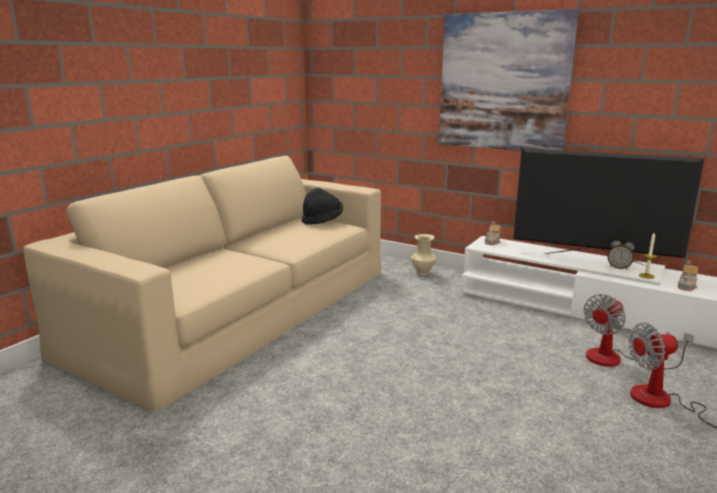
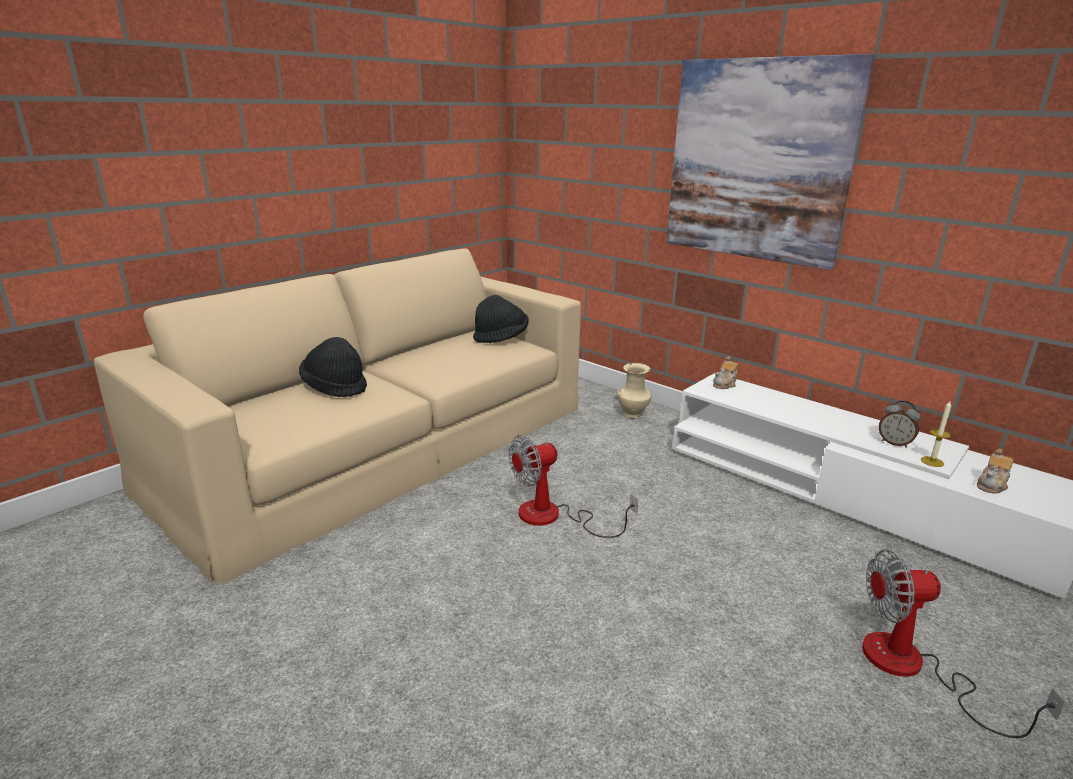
camera: 10 degrees right, 5 degrees up
(214, 260) = (335, 387): none -> black hat
(593, 259) = (860, 425): television -> none
(616, 359) = (860, 582): fan -> fan (553, 517)

